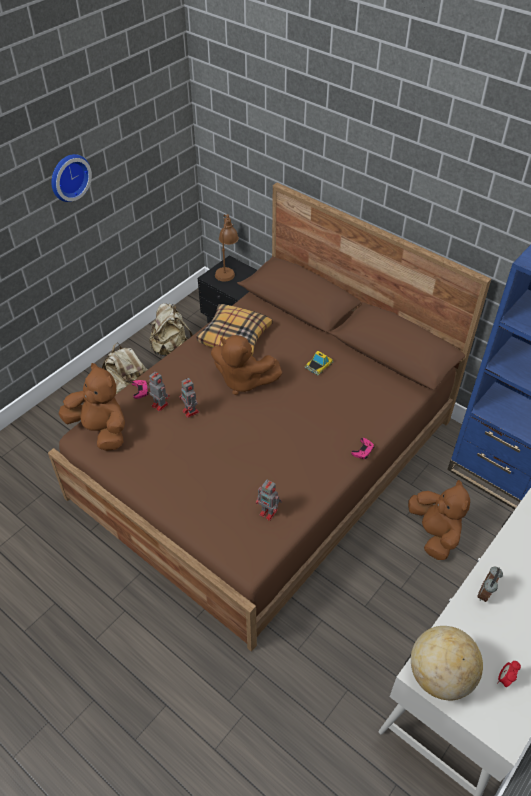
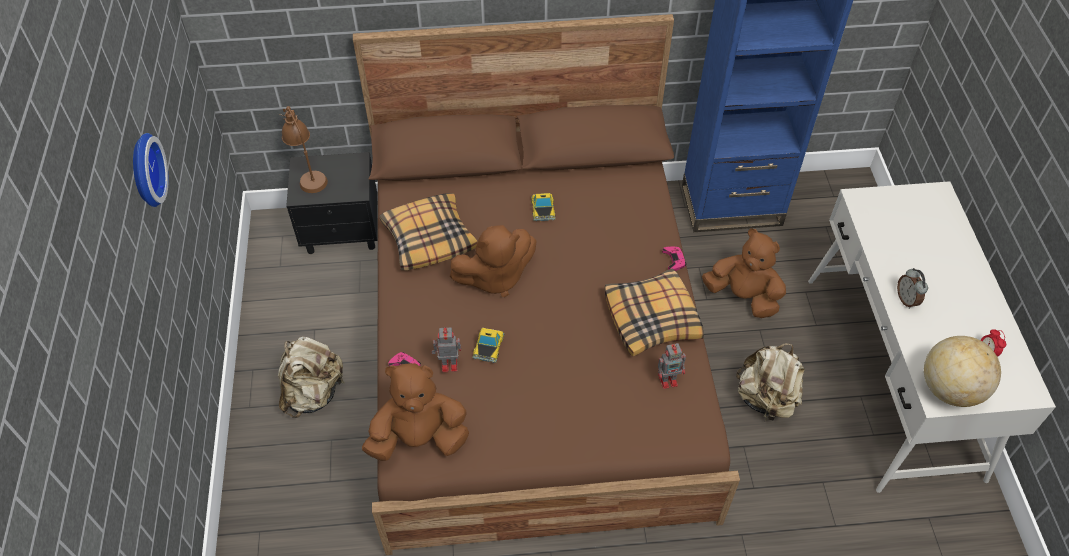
camera: 45 degrees left, 5 degrees up
(171, 349) = (304, 310): beige backpack -> beige backpack (766, 398)
(191, 412) = (488, 346): toy robot -> toy car
(304, 472) = (652, 319): none -> pillow

